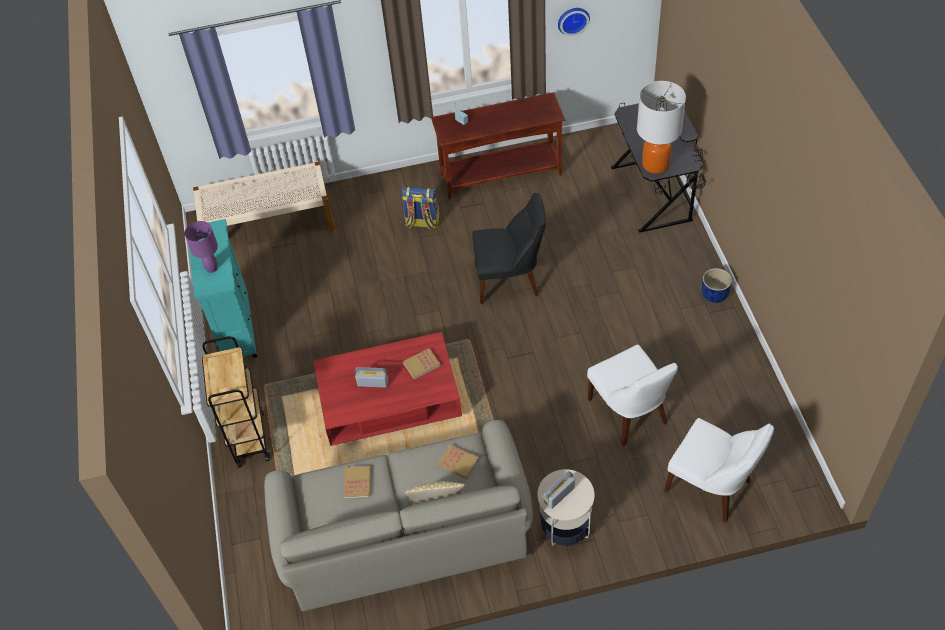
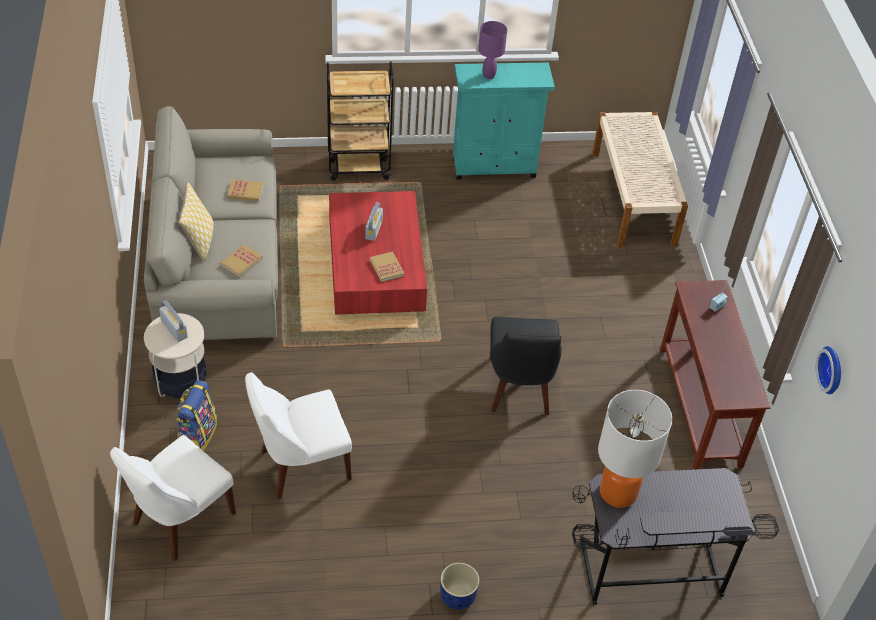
camera: 90 degrees right, 5 degrees down
(422, 222) = (623, 322): backpack -> backpack (197, 435)

